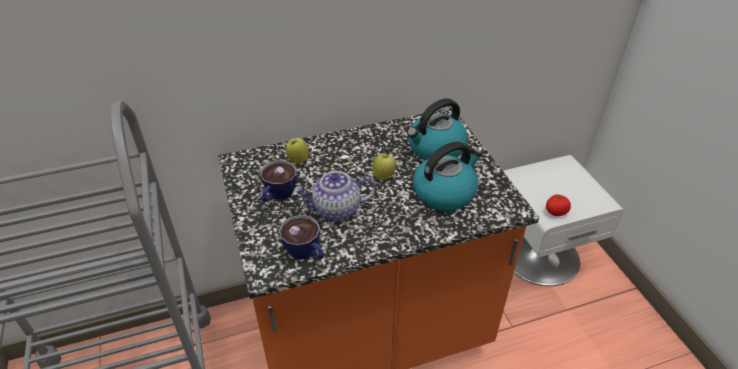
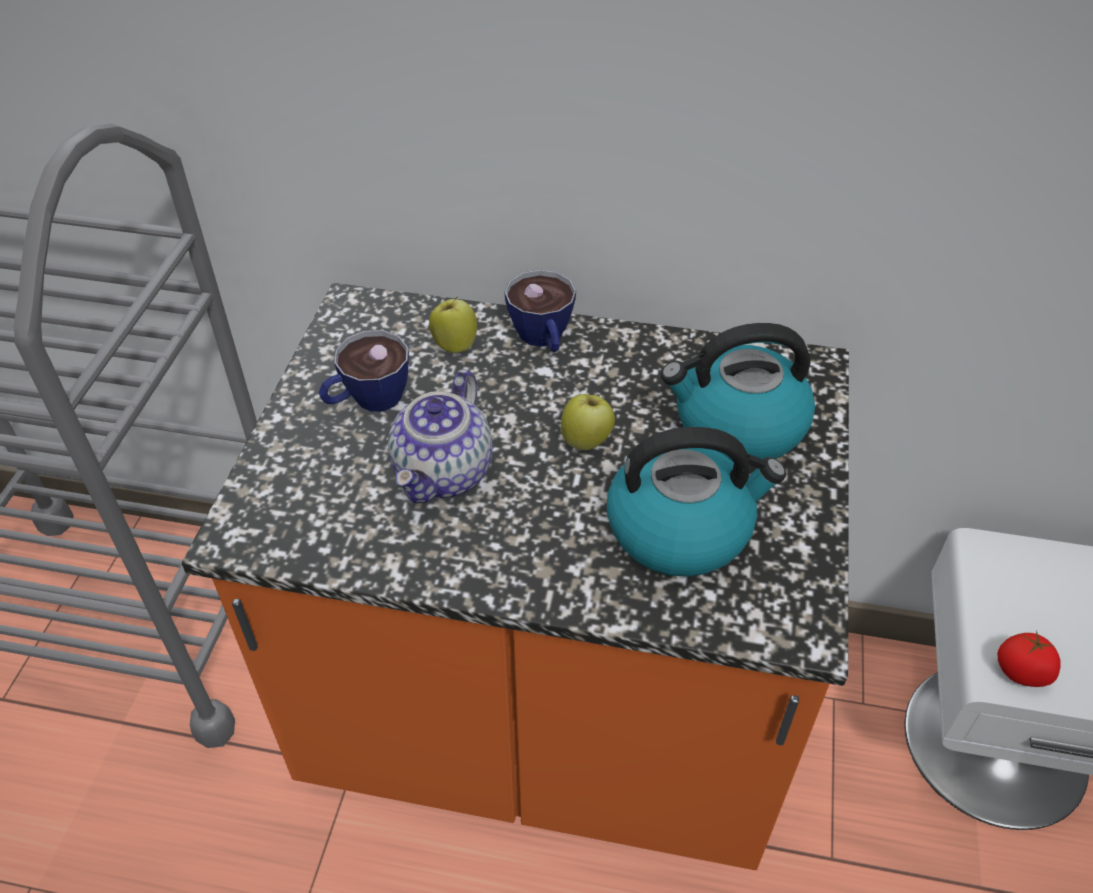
camera: 30 degrees right, 5 degrees up
(306, 253) = (327, 533): cup -> cup (543, 339)
(336, 210) = (444, 473): teapot -> teapot turned 90 degrees counterclockwise

